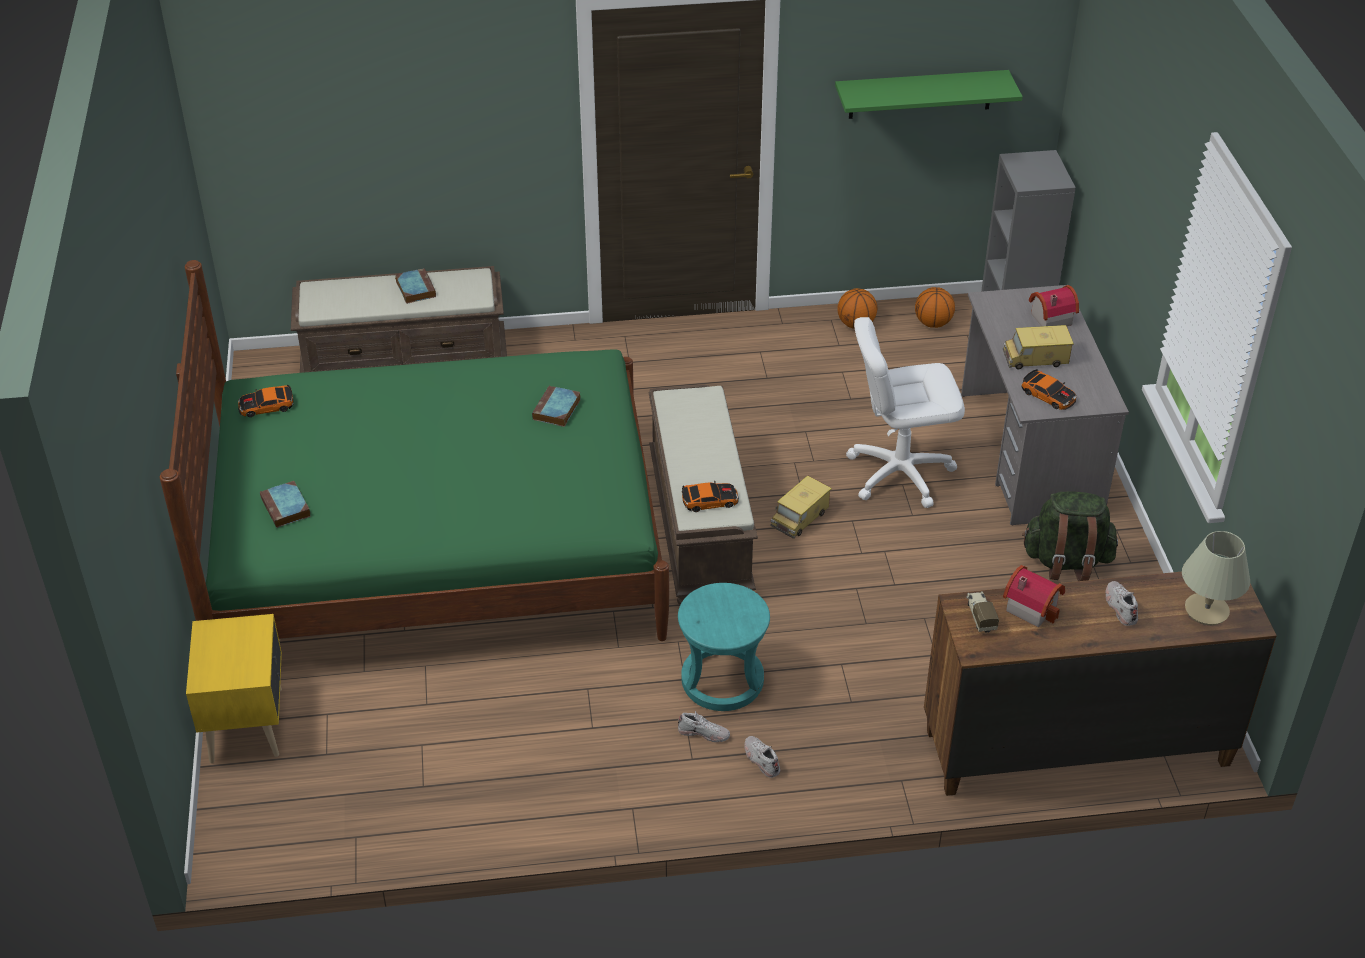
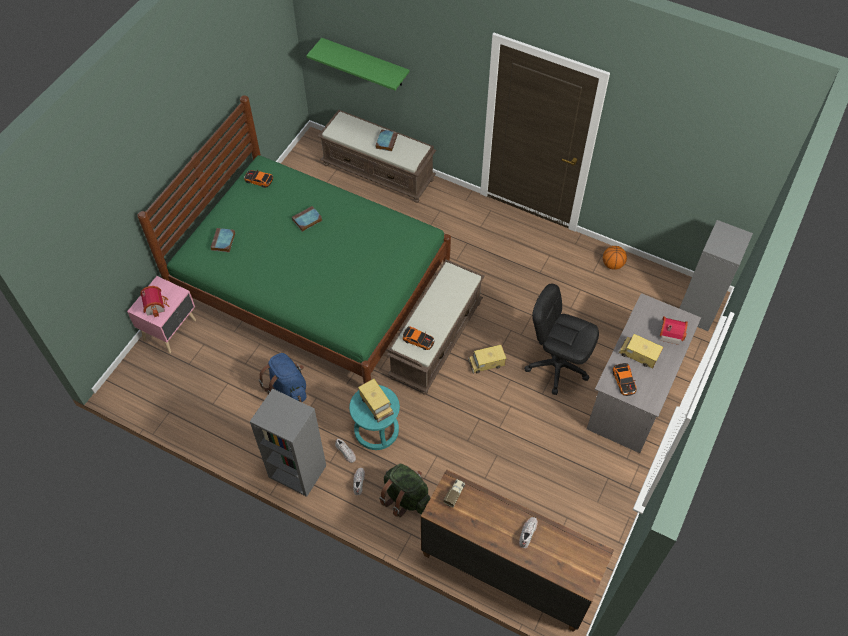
camera: 35 degrees right, 15 degrees up
(248, 723) = (171, 330): yellow nightstand -> pink nightstand
(530, 700) = (287, 388): none -> blue backpack
(556, 410) = (379, 252): book -> book (307, 220)
(652, 799) = (296, 471): none -> grey bookcase
(725, 611) = (376, 404): none -> toy truck
(899, 473) = (557, 366): white office chair -> black office chair
(920, 94) = (682, 165): green shelf -> green shelf (365, 62)
(933, 323) = (654, 285): basketball -> none
(1031, 606) = (484, 504): toy house -> toy house (156, 305)
(1066, 562) = (596, 467): green backpack -> green backpack (406, 497)
(1207, 610) = (569, 564): beige table lamp -> none

